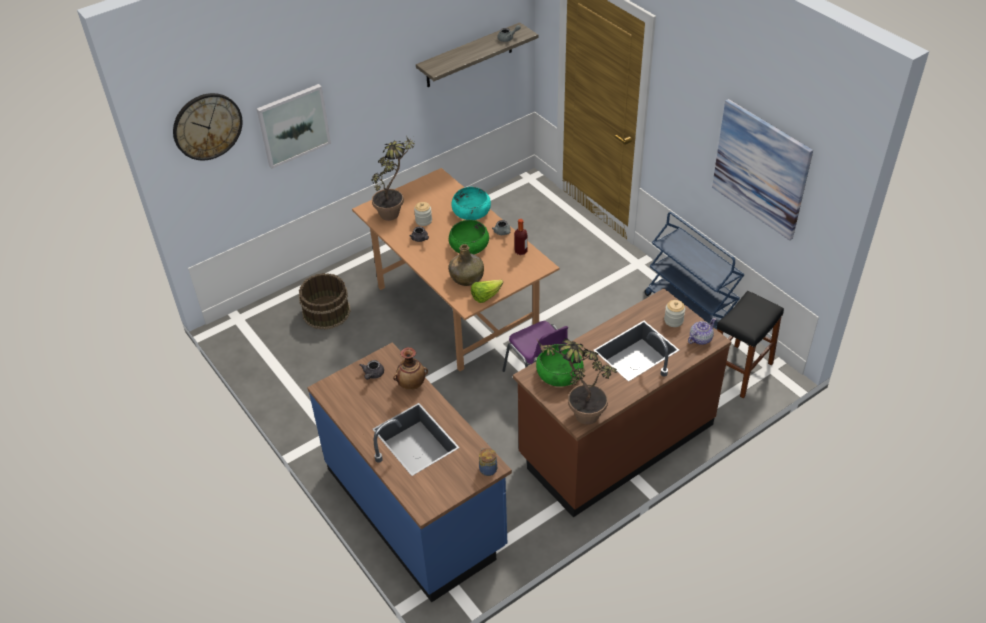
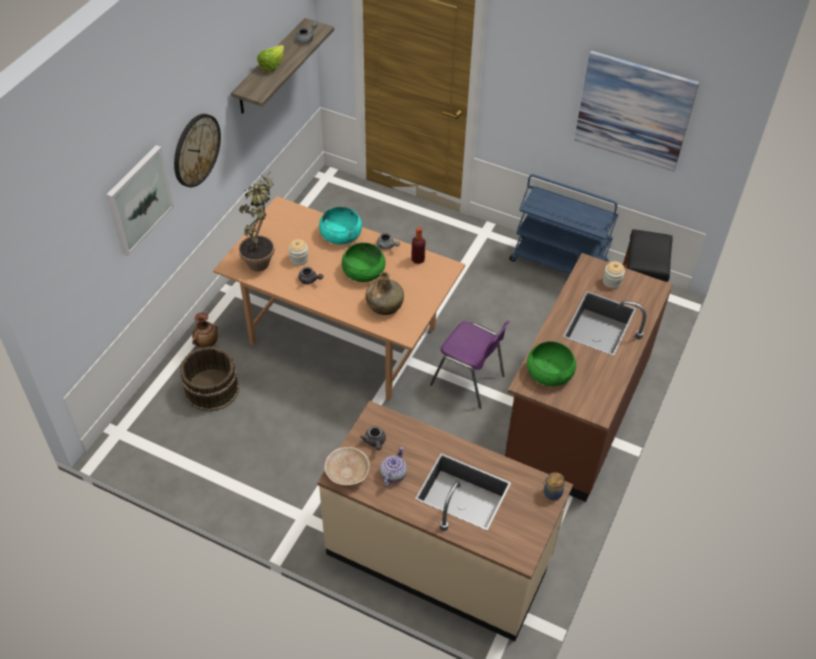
camera: 30 degrees left, 5 degrees up
(207, 126) = (65, 232): wall clock -> wall clock (196, 150)
(334, 388) = (347, 472): none -> beige bowl
(411, 384) = (420, 437): vase -> vase (206, 343)
(416, 508) = (439, 555): blue counter -> beige counter
(486, 296) = (417, 318): lettuce -> lettuce (272, 65)
(578, 413) = (593, 404): potted plant -> none
(700, 339) = (646, 291): teapot -> teapot (393, 474)

